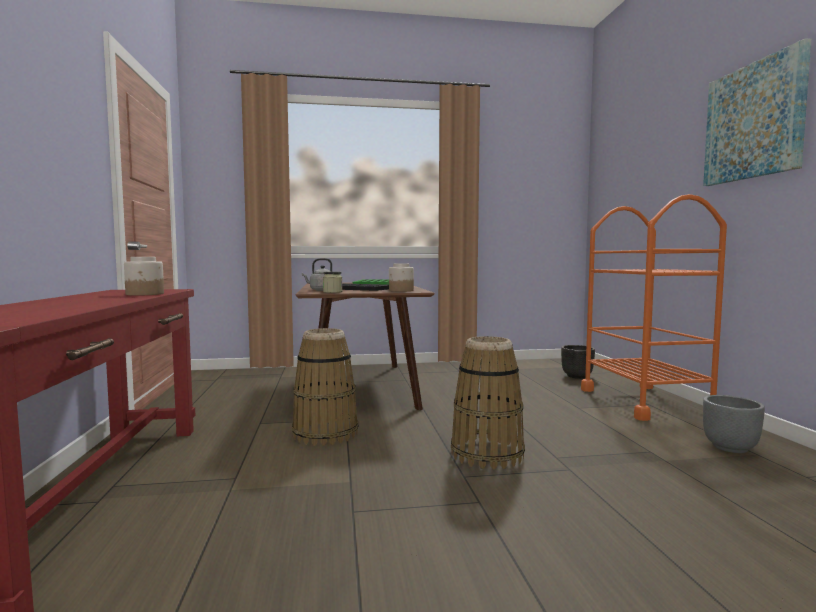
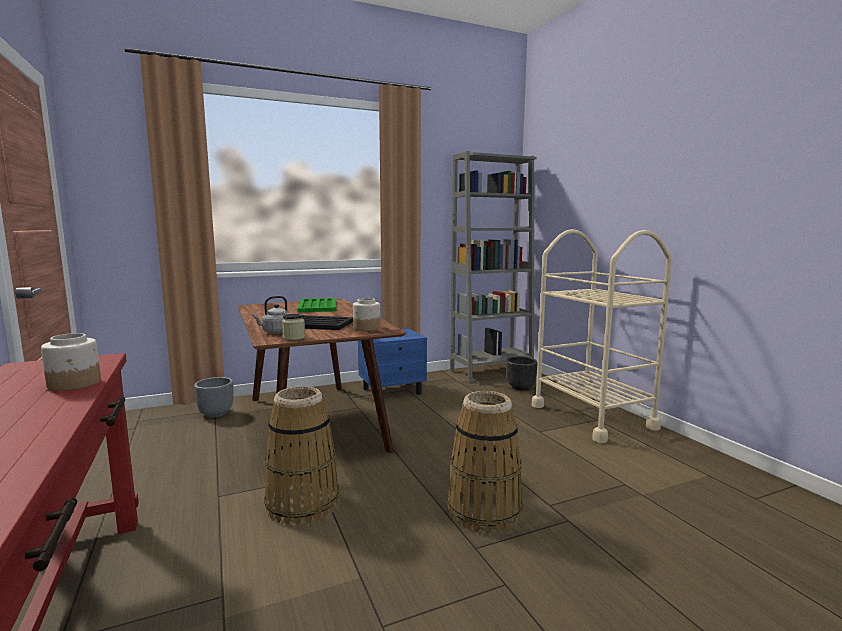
camera: 15 degrees left, 5 degrees up
(444, 371) = (393, 391): none -> blue nightstand
(552, 364) = (491, 372): none -> grey bookcase
(644, 401) = (592, 416): orange cart -> beige cart
(729, 447) = (684, 469): grey planter -> grey planter (216, 413)
(754, 121) = (699, 162): picture -> none

